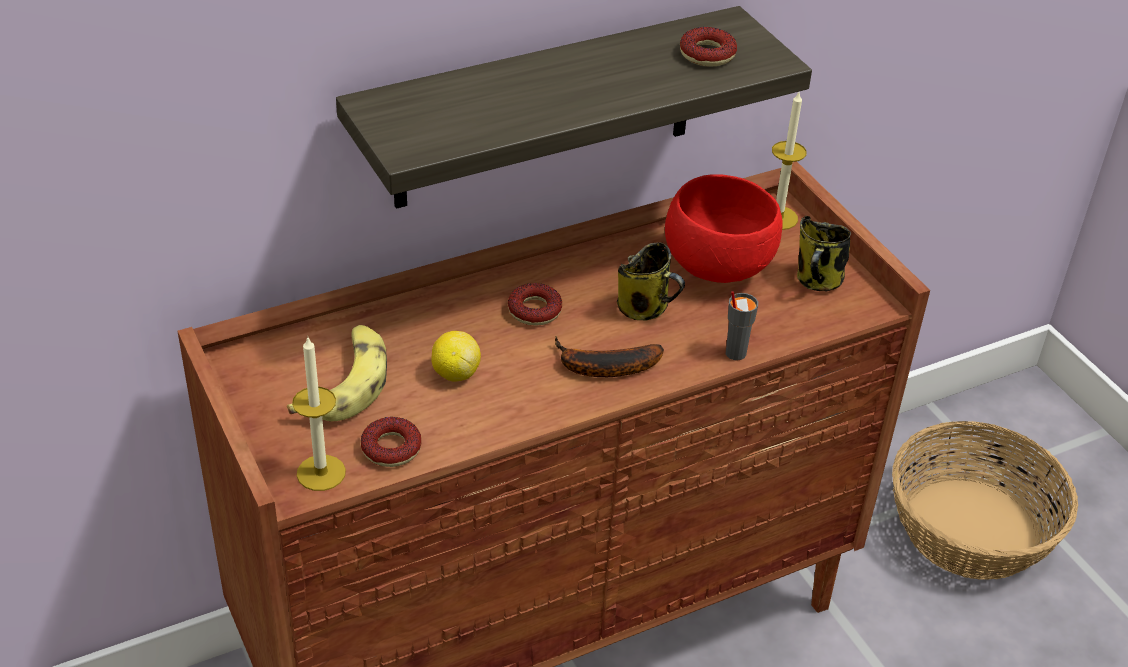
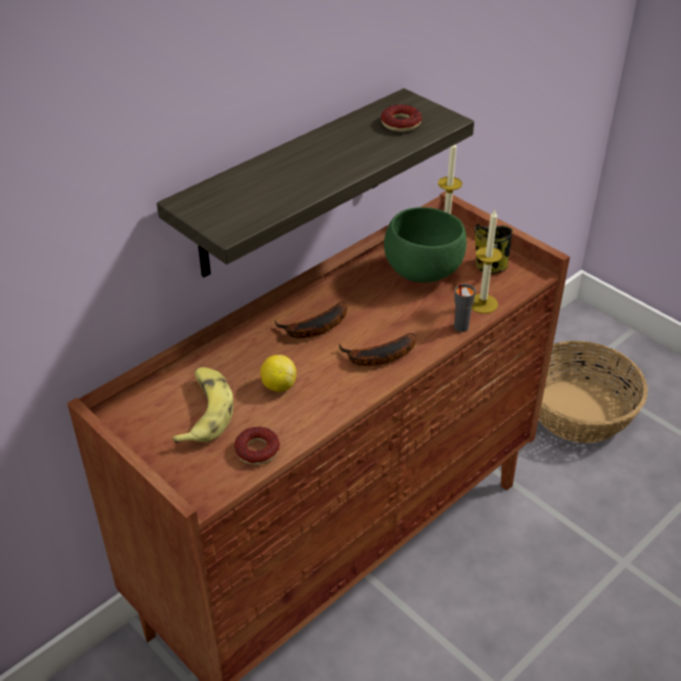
camera: 15 degrees left, 0 degrees up
(321, 473) = (214, 481): candle -> candle (482, 303)
(534, 310) = (313, 329): donut -> banana
(645, 308) = (387, 310): mug -> none
(719, 267) = (423, 272): red bowl -> green bowl

